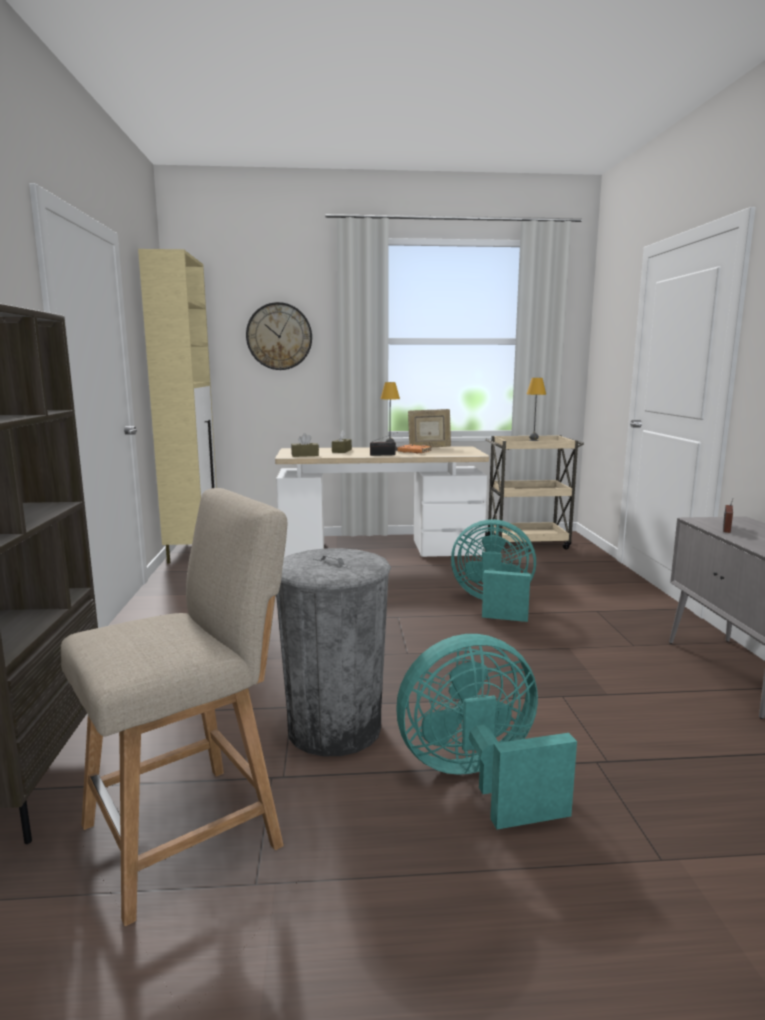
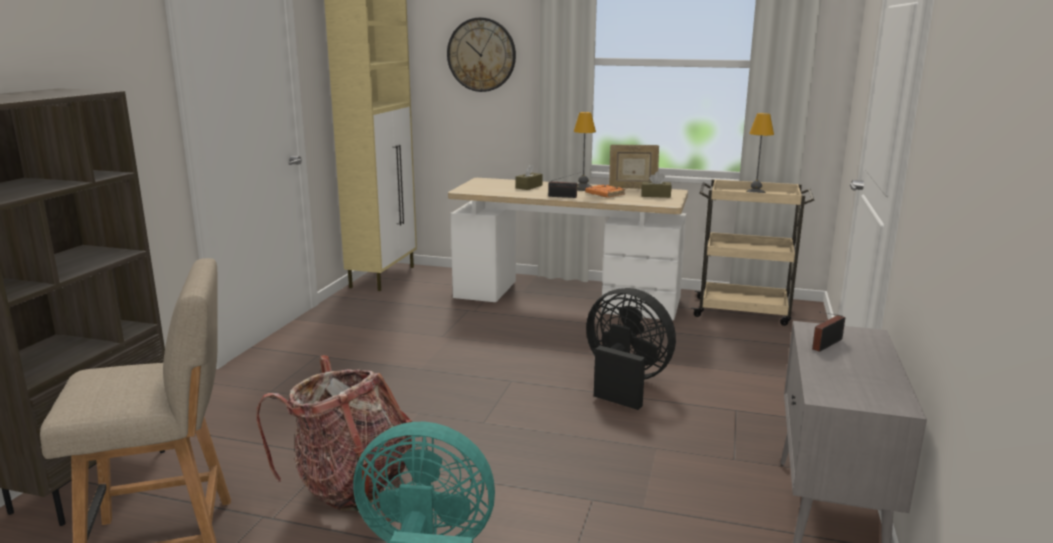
camera: 20 degrees right, 5 degrees up
(305, 455) = (482, 190): brown tissue box -> brown tissue box (655, 195)
(334, 728) = (349, 484): grey trash can -> backpack
(493, 604) = (625, 383): turquoise fan -> black fan

